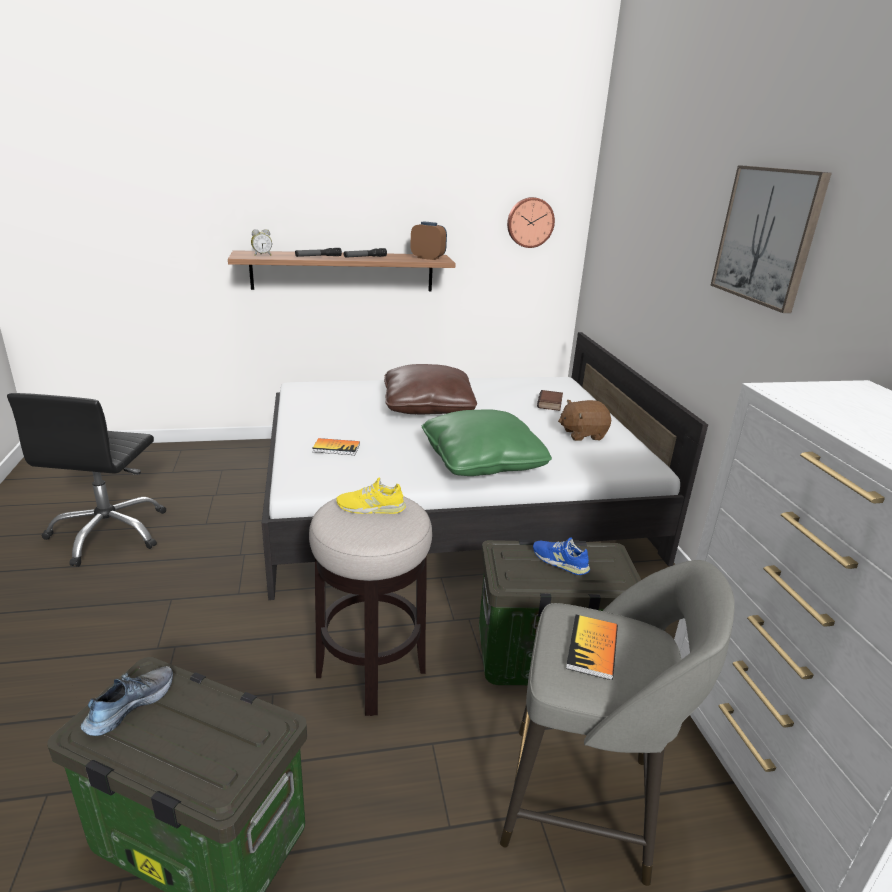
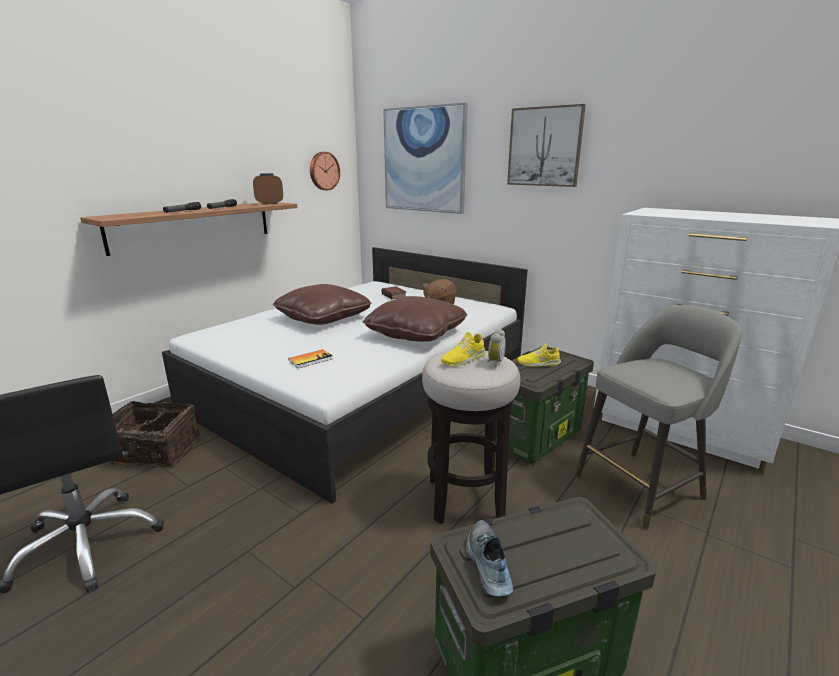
camera: 40 degrees left, 5 degrees down
(223, 483) = (155, 452): none -> basket
(262, 255) = (127, 216): alarm clock -> alarm clock (494, 362)
(482, 461) = (416, 334): green pillow -> brown pillow
(560, 561) = (538, 363): blue shoe -> yellow shoe
(592, 648) = (654, 374): book -> none
(644, 225) = (424, 160): none -> picture

